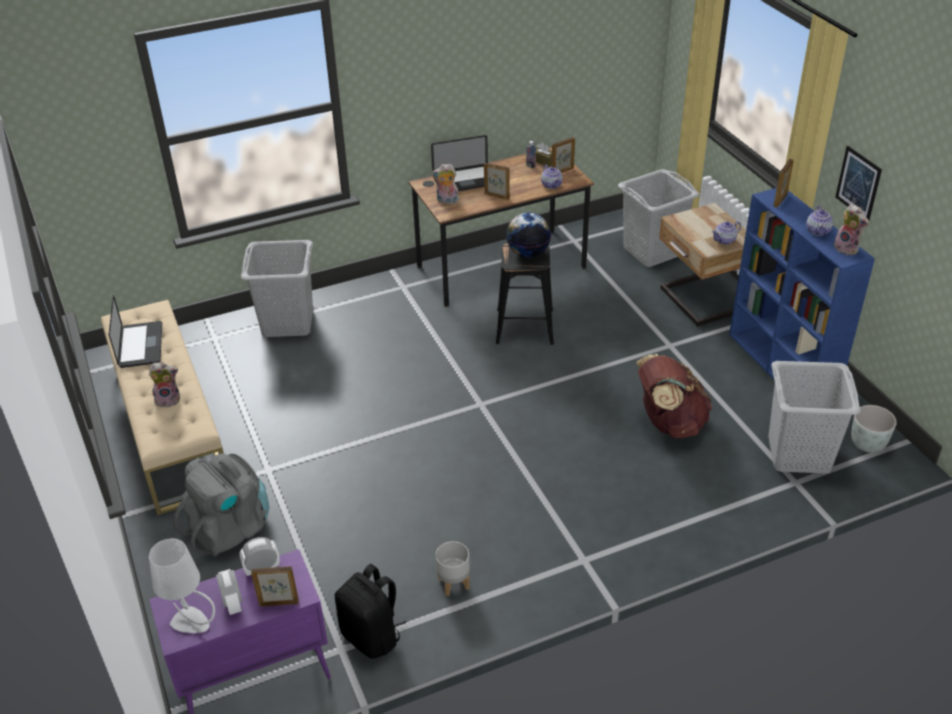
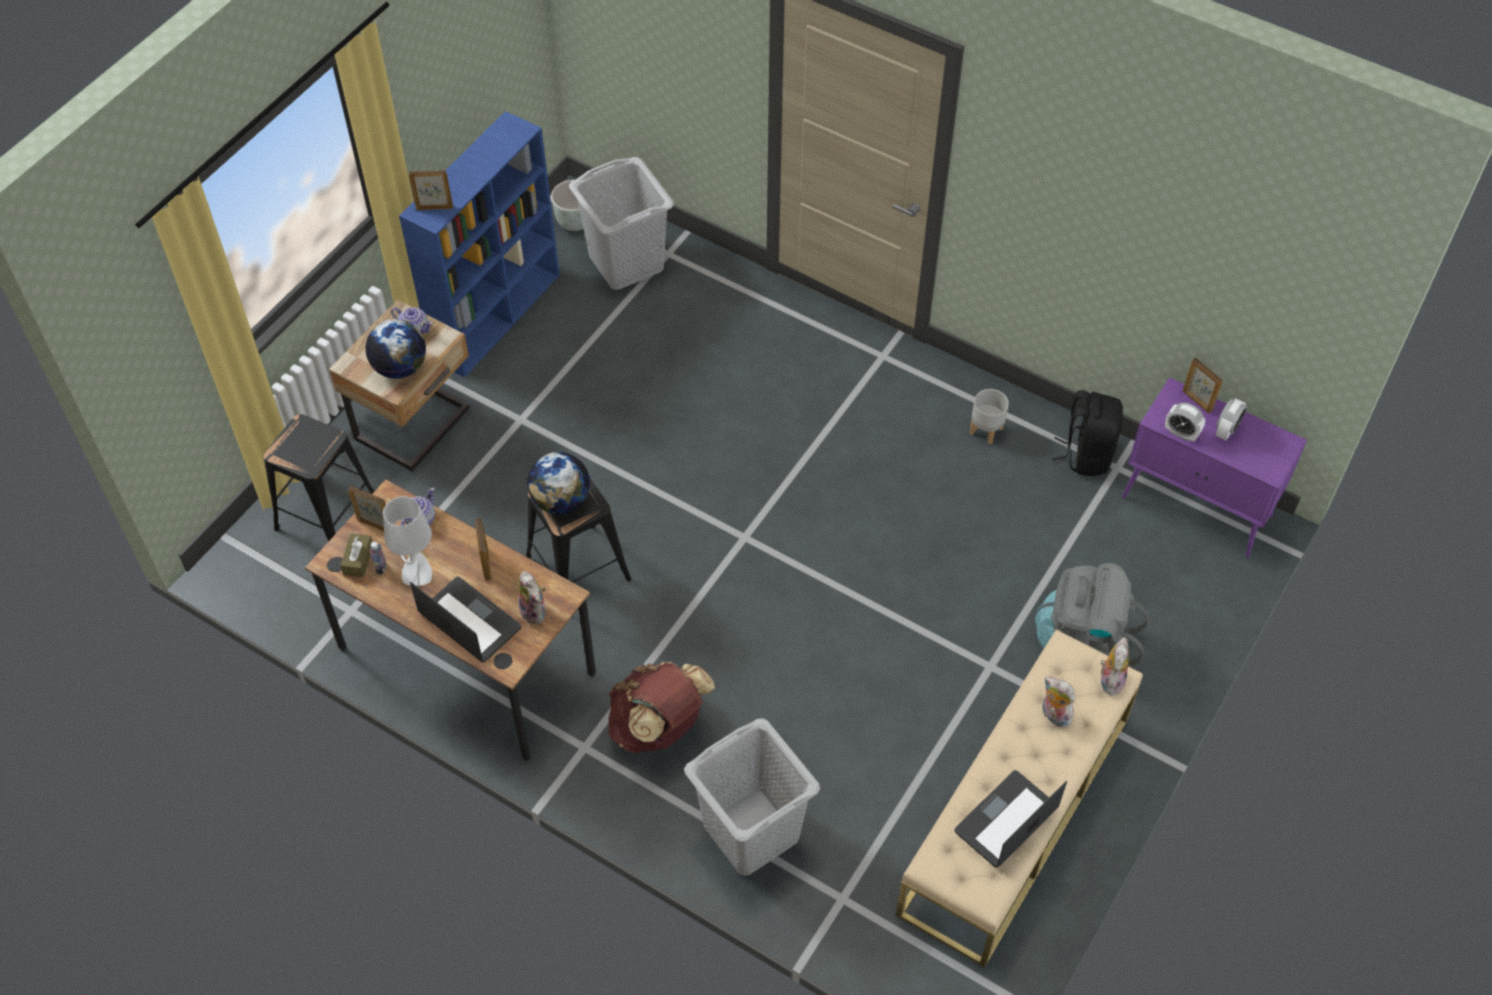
camera: 125 degrees left, 15 degrees up
(191, 622) = (1266, 444): grey table lamp -> grey table lamp (416, 570)
(651, 251) = (328, 515): grey laundry basket -> black stool
(669, 423) = (653, 370): brown backpack -> brown backpack (659, 727)
(693, 226) = (400, 367): none -> globe
(818, 231) = (481, 161): teapot -> none
(847, 248) = (501, 132): plush toy -> plush toy (1110, 679)
(858, 183) = (420, 117): picture -> none

